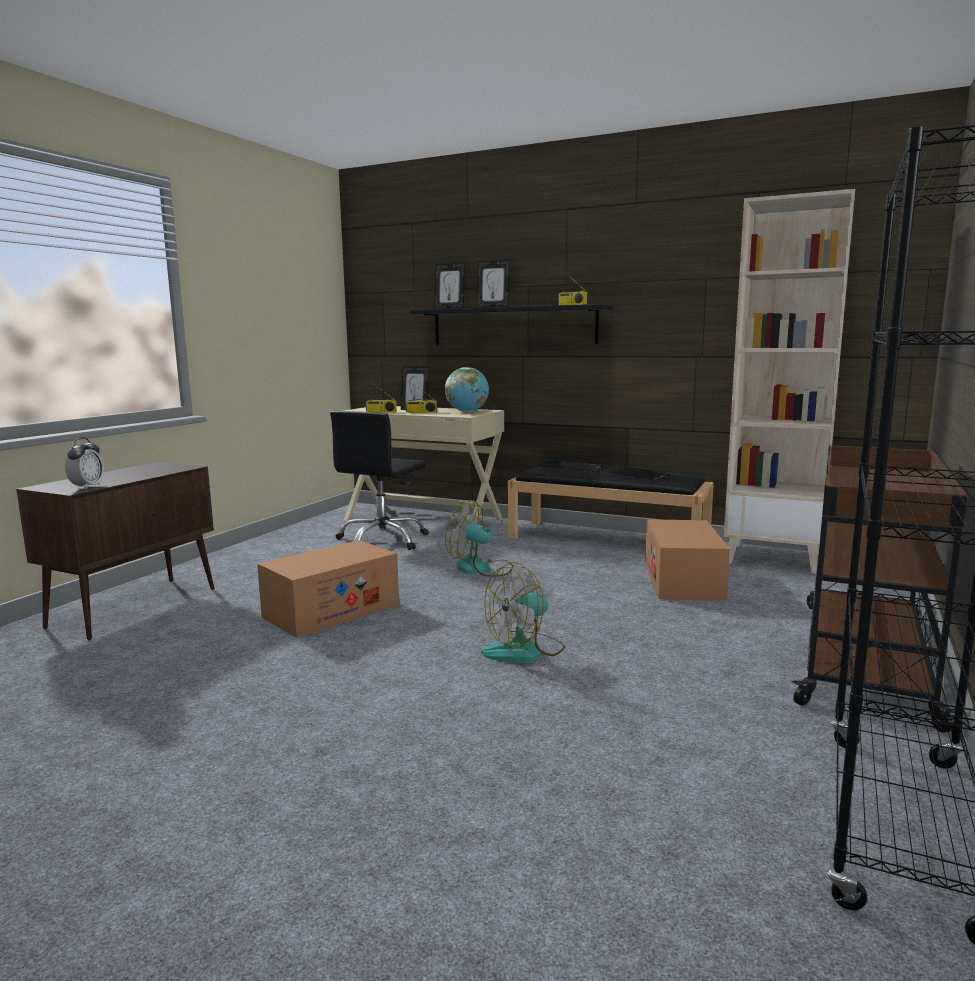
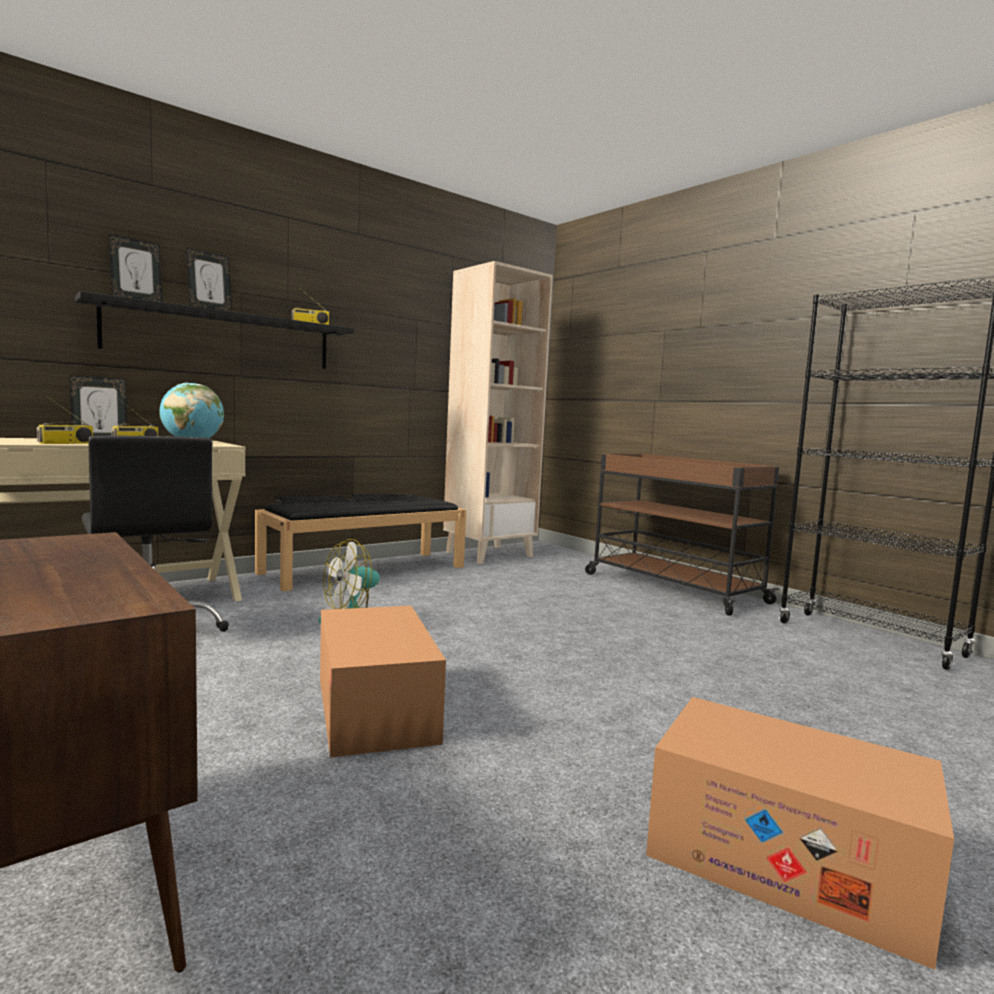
camera: 65 degrees left, 5 degrees down
(87, 487) = (123, 593): alarm clock -> none
(524, 651) = (590, 653): fan -> none
(683, 581) = (500, 580): cardboard box -> cardboard box (785, 862)

